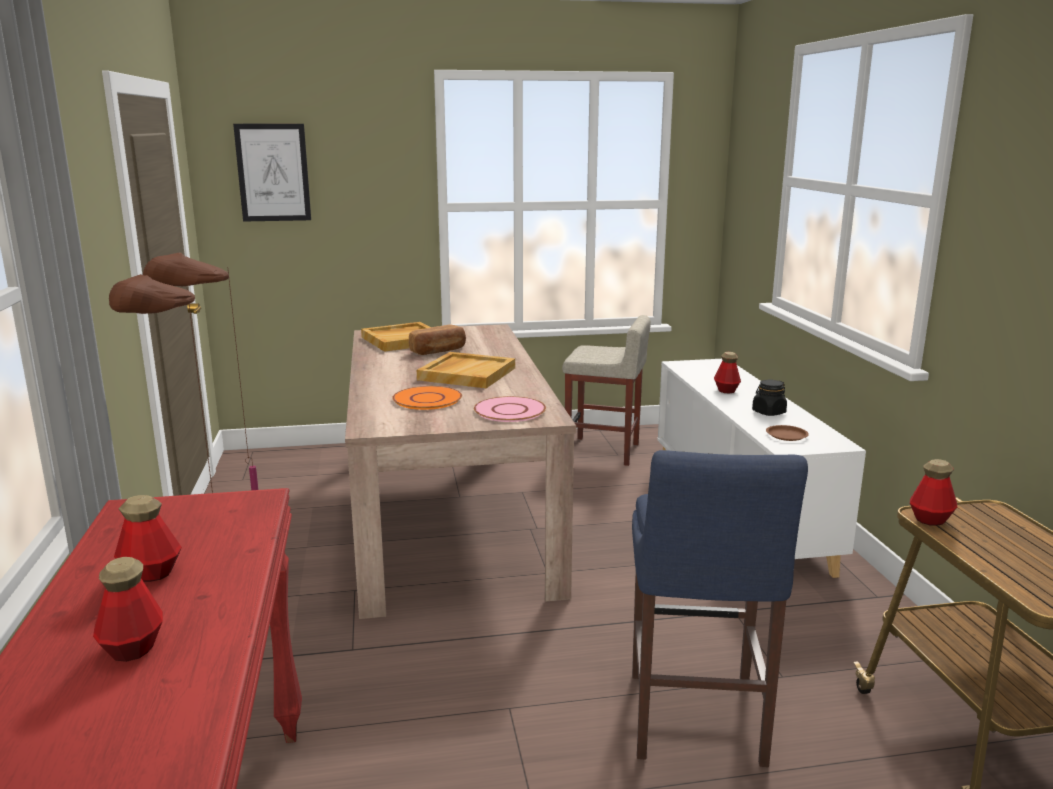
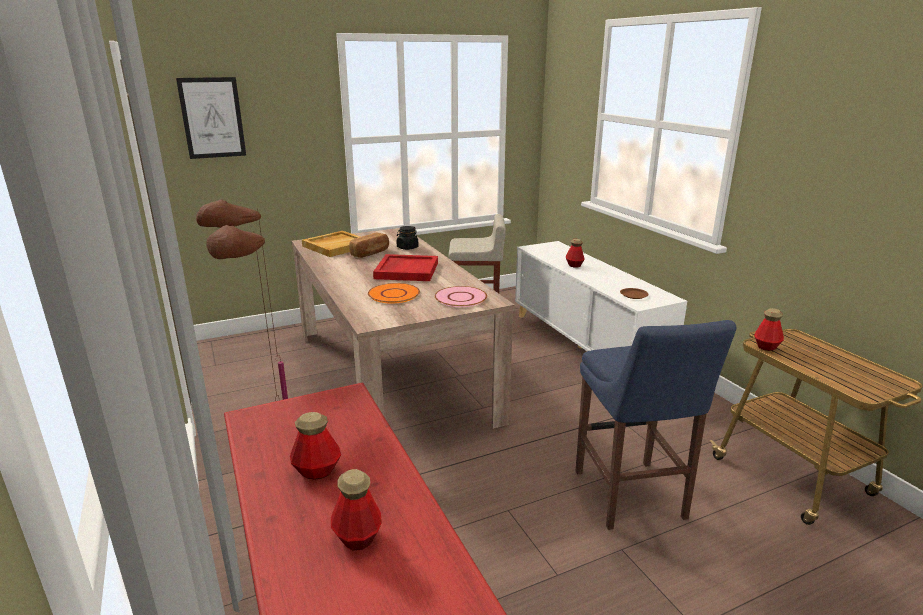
camera: 15 degrees left, 5 degrees up
(466, 373) = (406, 270): beige tray -> red tray
(768, 412) = (611, 279): black jar -> black jar (407, 248)

